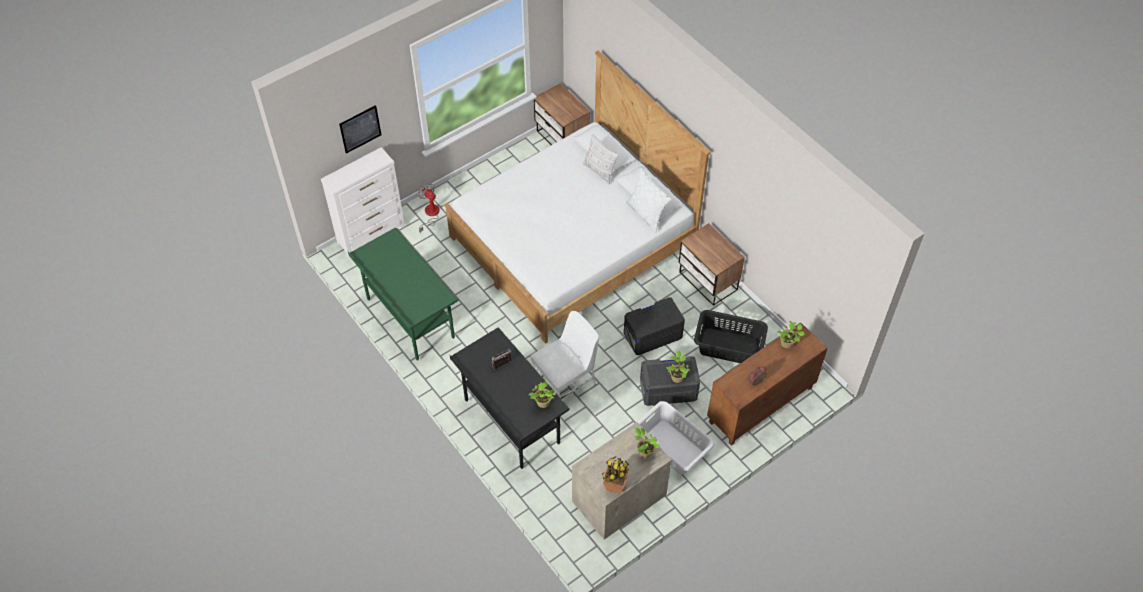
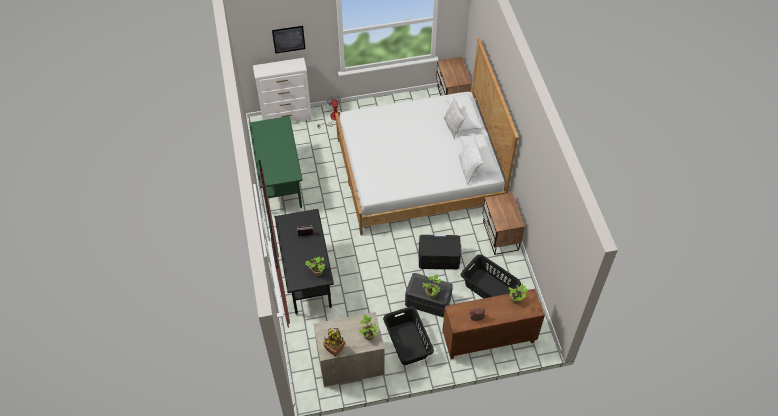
camera: 25 degrees right, 0 degrees up
(566, 381) = (360, 267): white chair -> none
(672, 448) = (407, 343): white laundry basket -> black laundry basket

